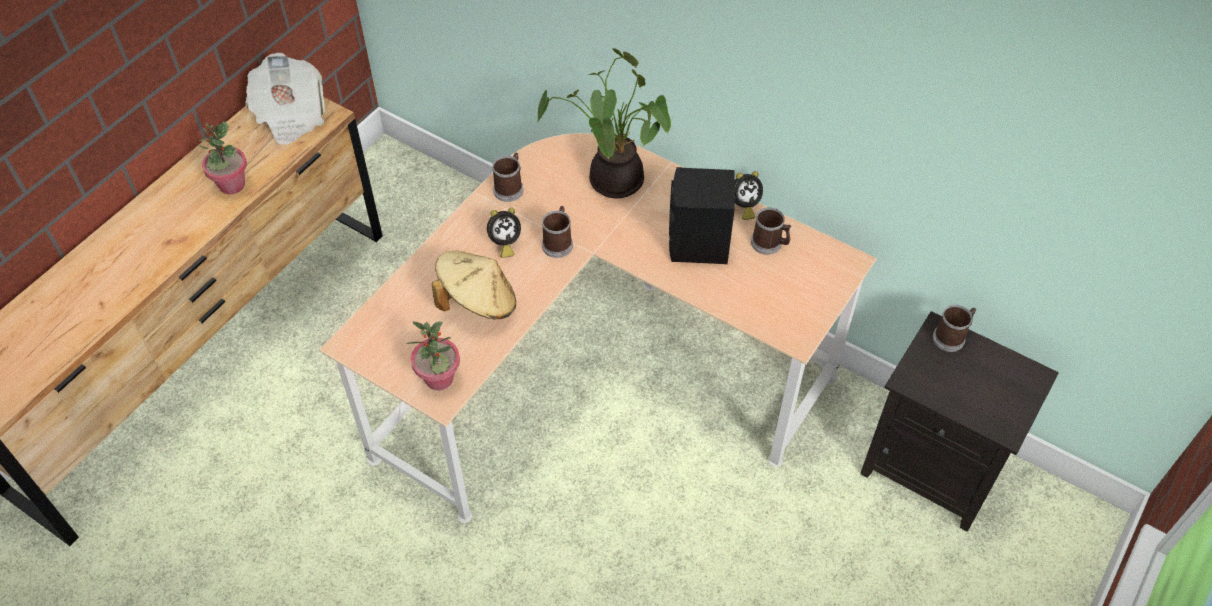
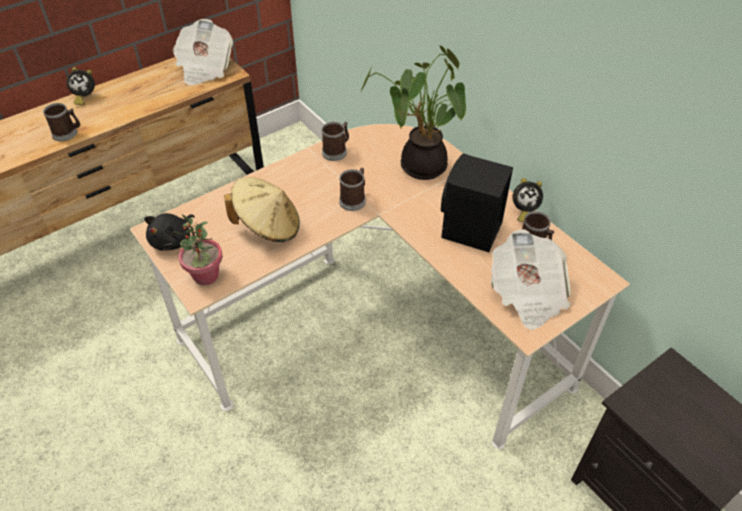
camera: 20 degrees right, 5 degrees down
(232, 185) = (138, 102): potted plant -> none
(379, 349) = (173, 240): none -> black plush toy
(504, 244) = (311, 189): alarm clock -> alarm clock (85, 97)
(782, 299) = (527, 294): none -> newspaper
(951, 337) = (684, 376): mug -> mug (67, 133)

